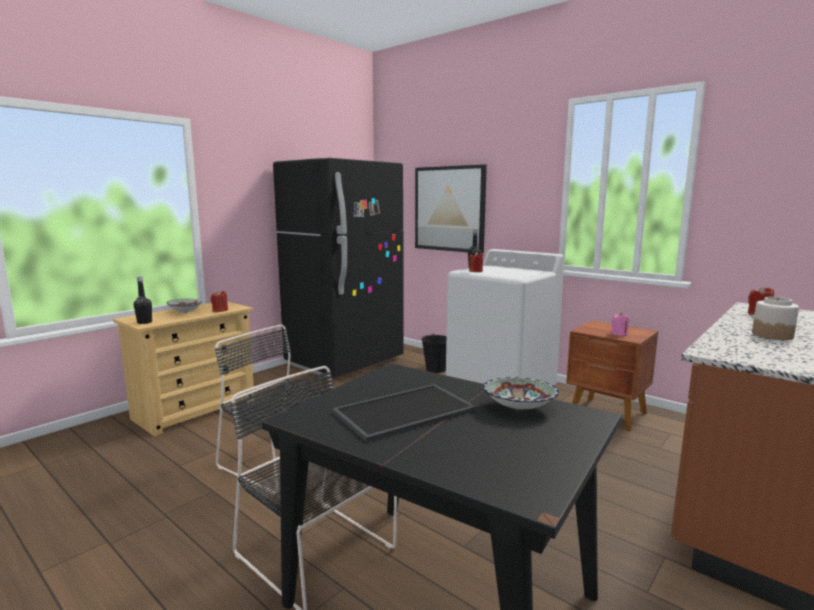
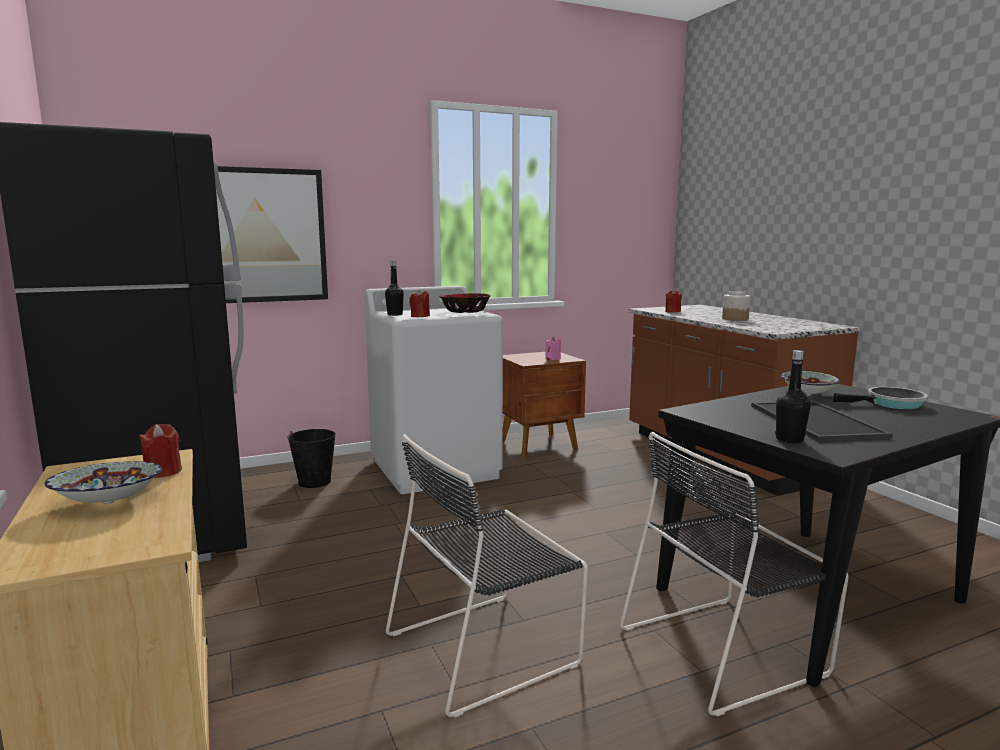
camera: 65 degrees left, 0 degrees up
(144, 322) = (130, 544): black bottle -> black bottle (789, 439)
(521, 273) = (465, 311): none -> bowl
(532, 449) = (891, 404): none -> frying pan

